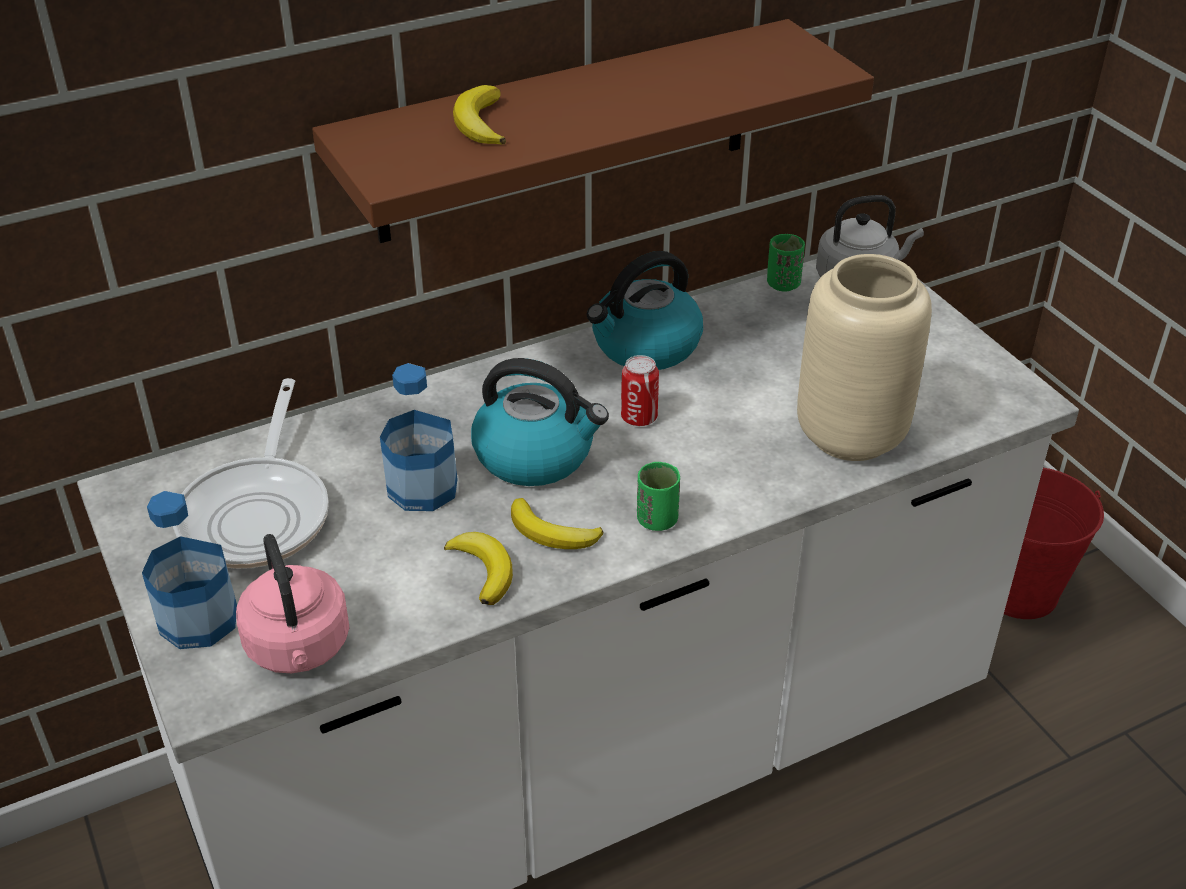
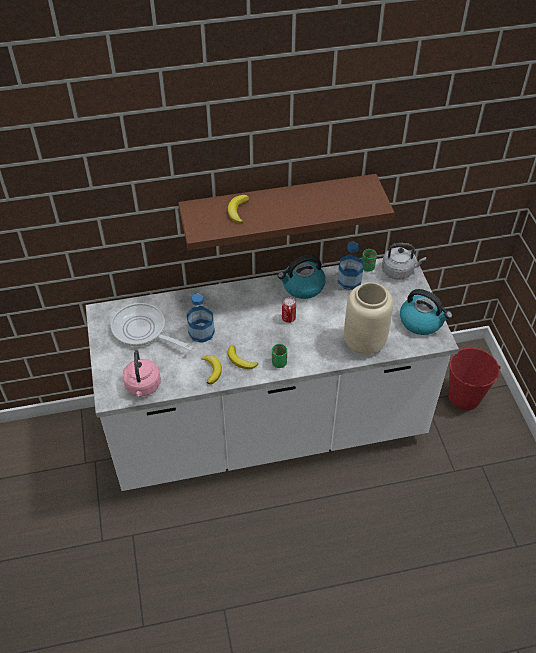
camera: 15 degrees right, 10 degrees up
(198, 620) = (113, 368): bottle -> bottle (349, 280)
(259, 513) = (143, 331): frying pan -> frying pan turned 105 degrees clockwise
(536, 455) = (245, 327): kettle -> kettle (422, 321)

